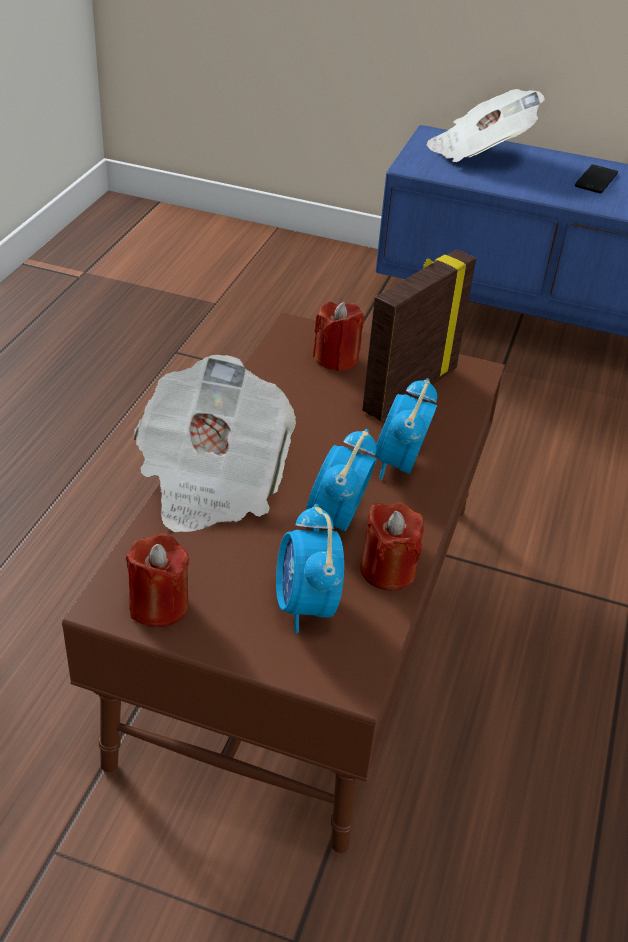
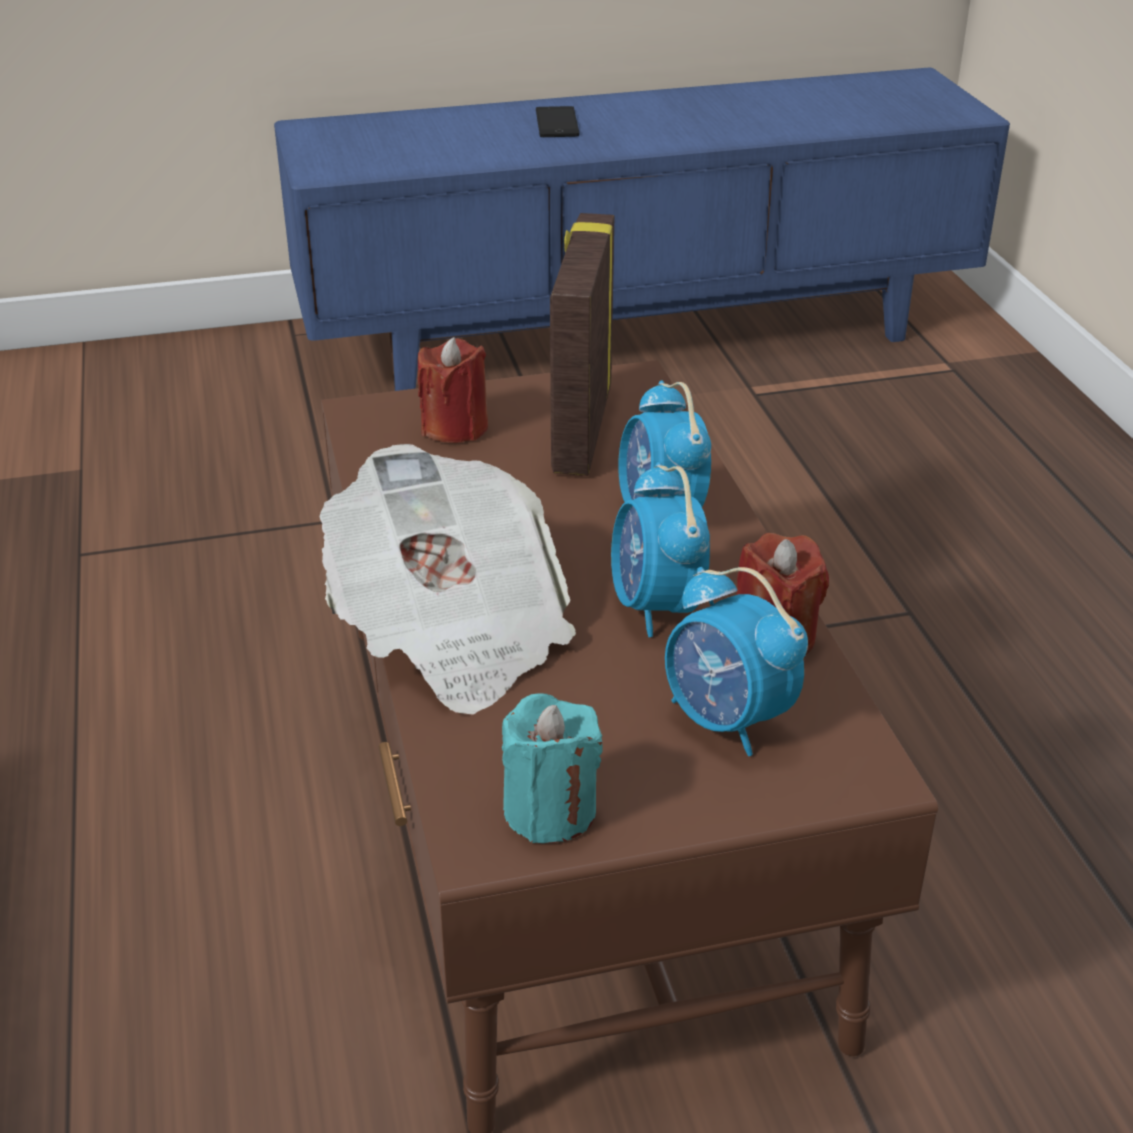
camera: 30 degrees left, 5 degrees down
(159, 605) = (550, 810): red candle -> turquoise candle
(479, 152) = (386, 132): newspaper -> none

